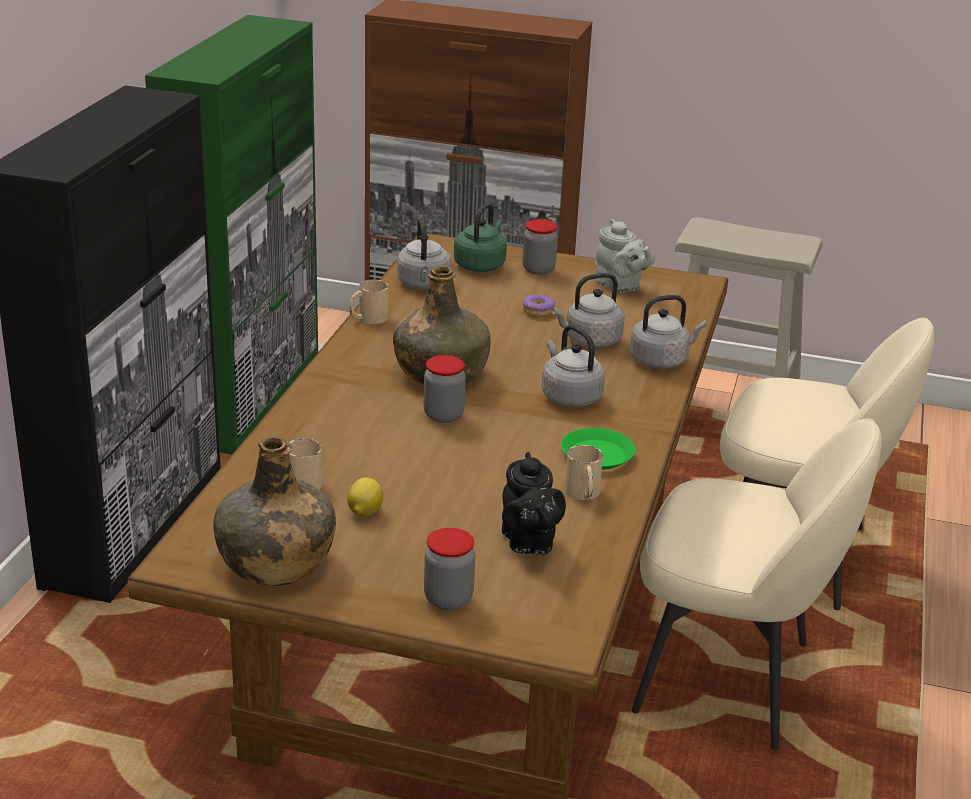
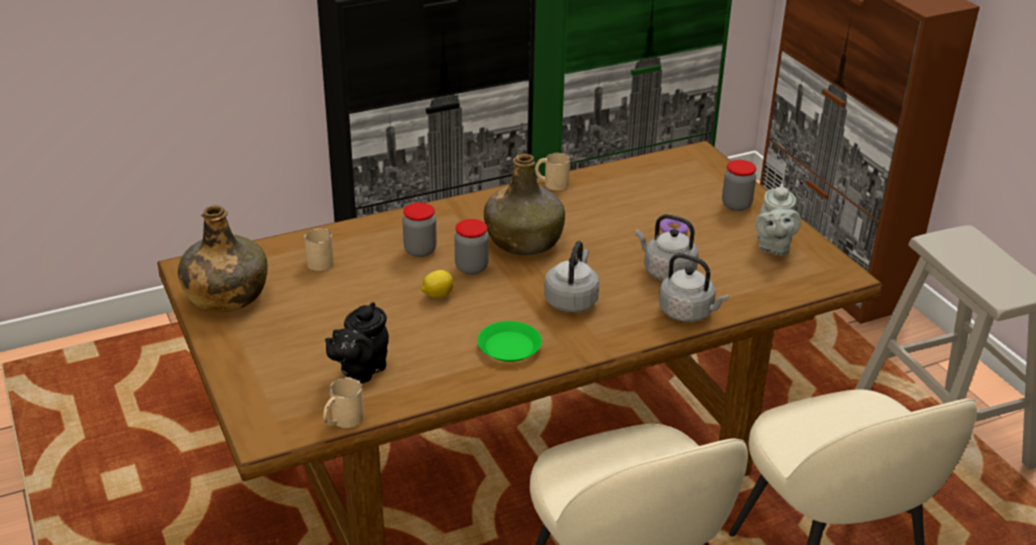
camera: 50 degrees right, 5 degrees up
(364, 512) = (316, 297): lemon -> lemon (437, 295)
(423, 284) = (632, 178): grey kettle -> none
(448, 599) = (259, 371): jar -> jar (420, 250)
(481, 265) = (700, 182): green kettle -> none
(583, 494) = (449, 364): beige mug -> beige mug (342, 420)

